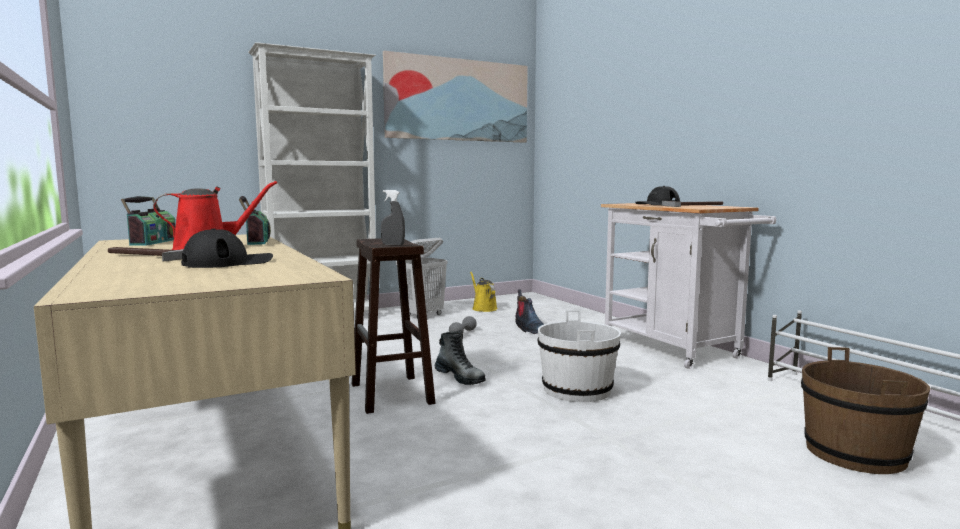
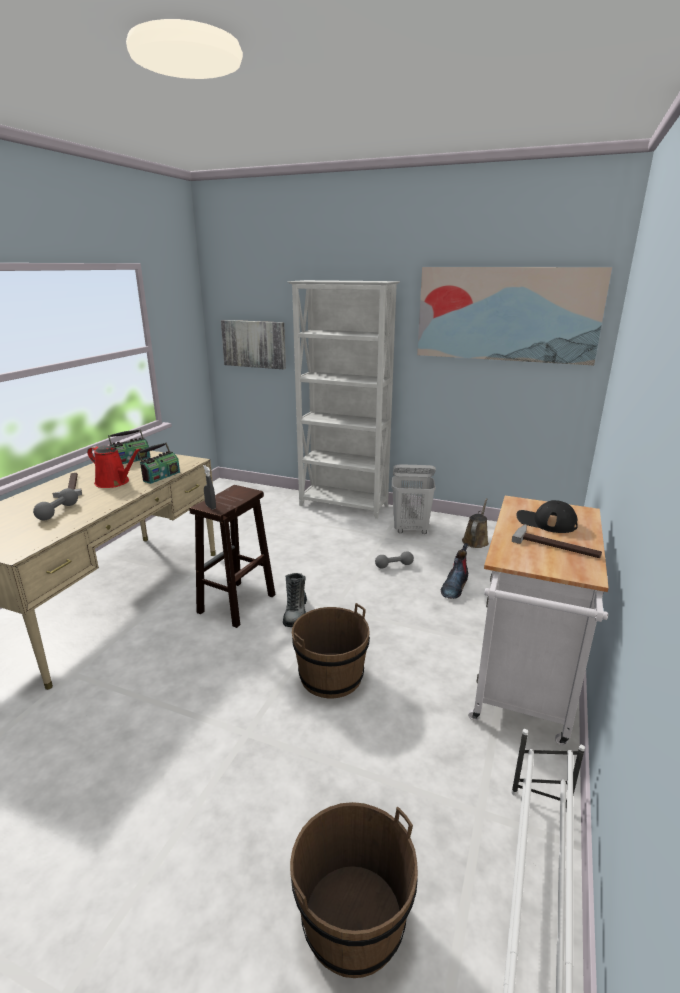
camera: 50 degrees right, 15 degrees up
(167, 128) = (254, 344): none -> picture
(228, 262) = (58, 512): black cap -> grey dumbbell
(483, 308) = (475, 540): yellow watering can -> brown watering can
(577, 390) = (331, 676): white bucket -> brown bucket

